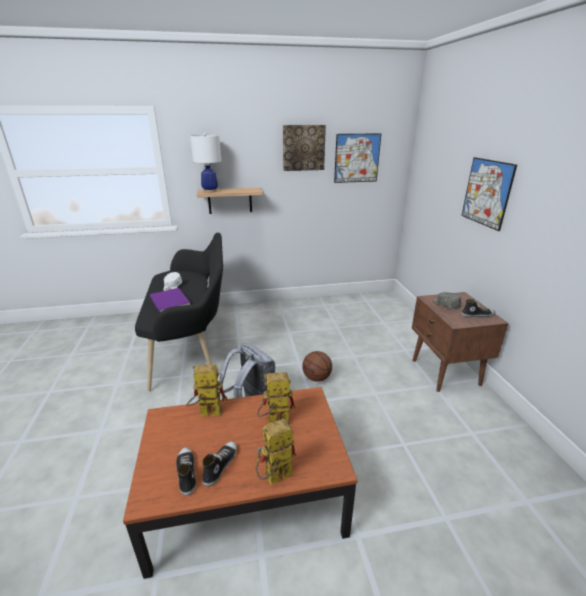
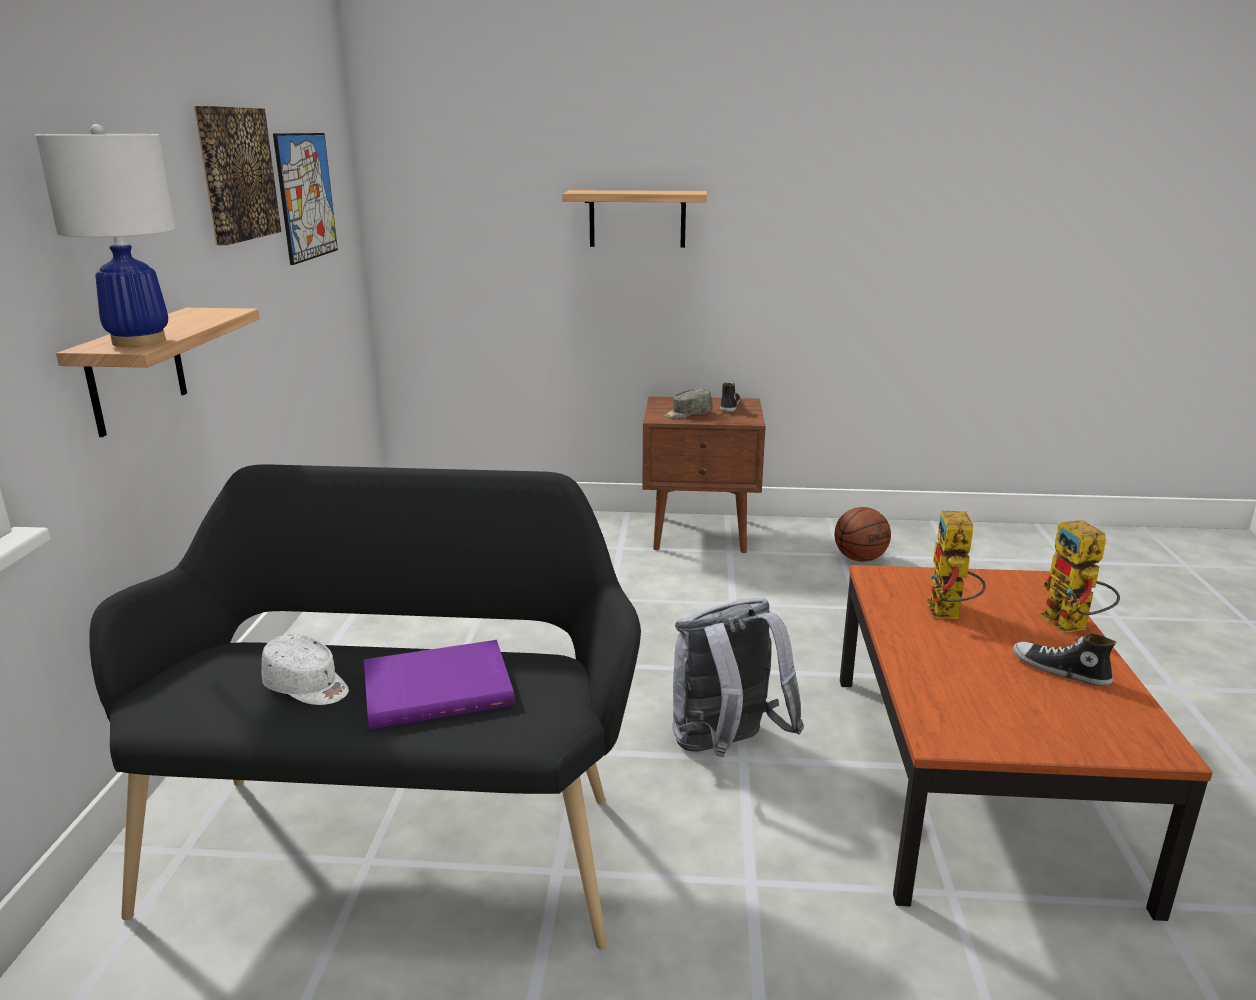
camera: 75 degrees left, 5 degrees down
(186, 473) = (1088, 705): shoe -> none
(206, 413) = (928, 680): toy robot -> none
(317, 378) = (663, 652): basketball -> basketball (860, 558)
(487, 192) = (637, 219): picture -> shelf

